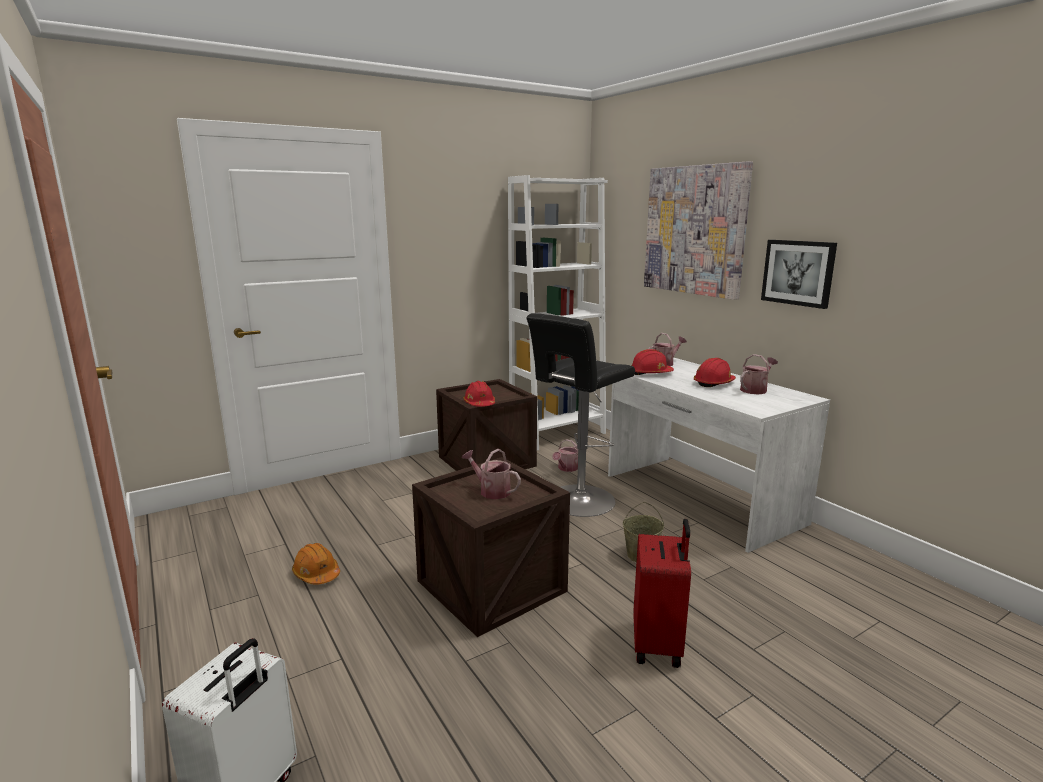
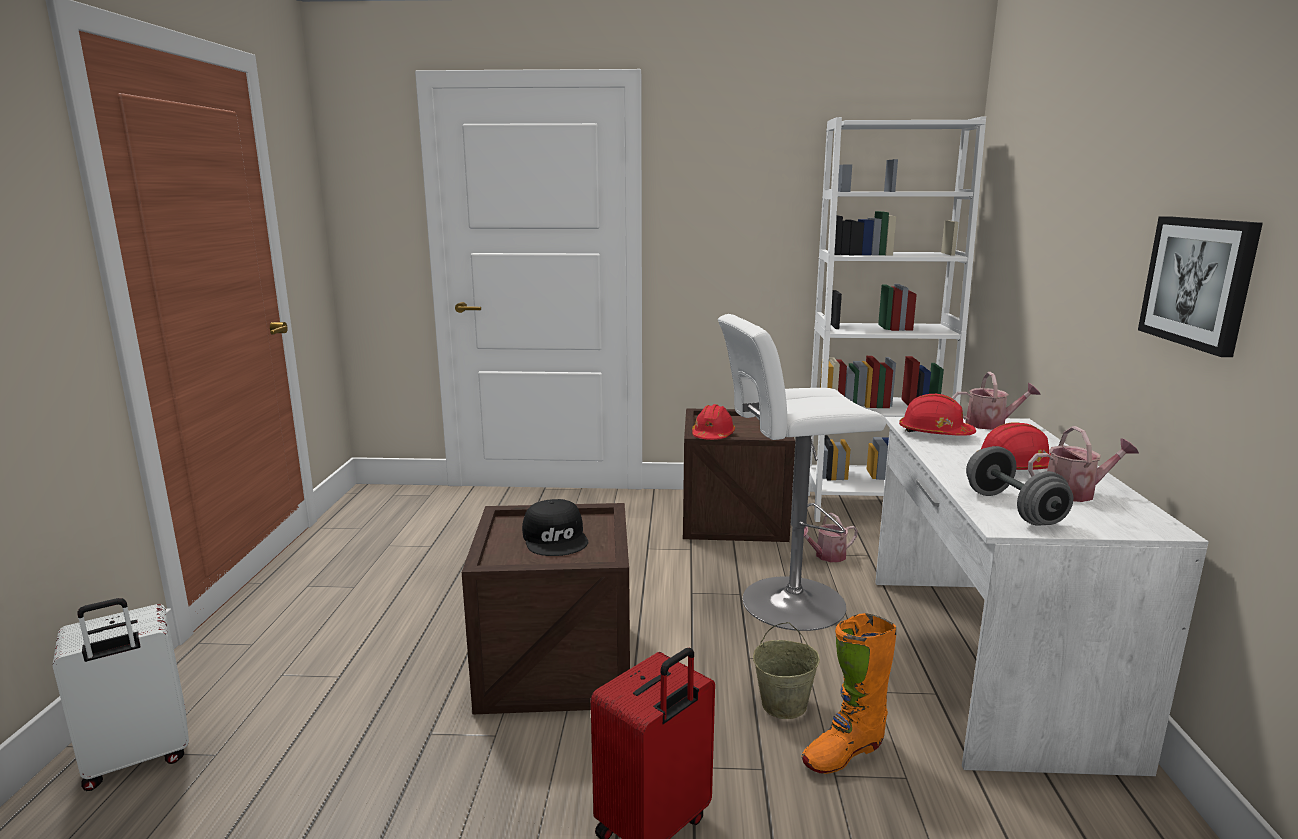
camera: 35 degrees right, 0 degrees up
(316, 574) = (419, 585): orange hard hat -> none
(491, 490) = (556, 538): watering can -> black cap
(577, 502) = (786, 603): black stool -> white stool
(694, 567) = (843, 752): none -> orange boot
(695, 230) = (1079, 200): picture -> none
(748, 403) = (1013, 509): none -> grey dumbbell

